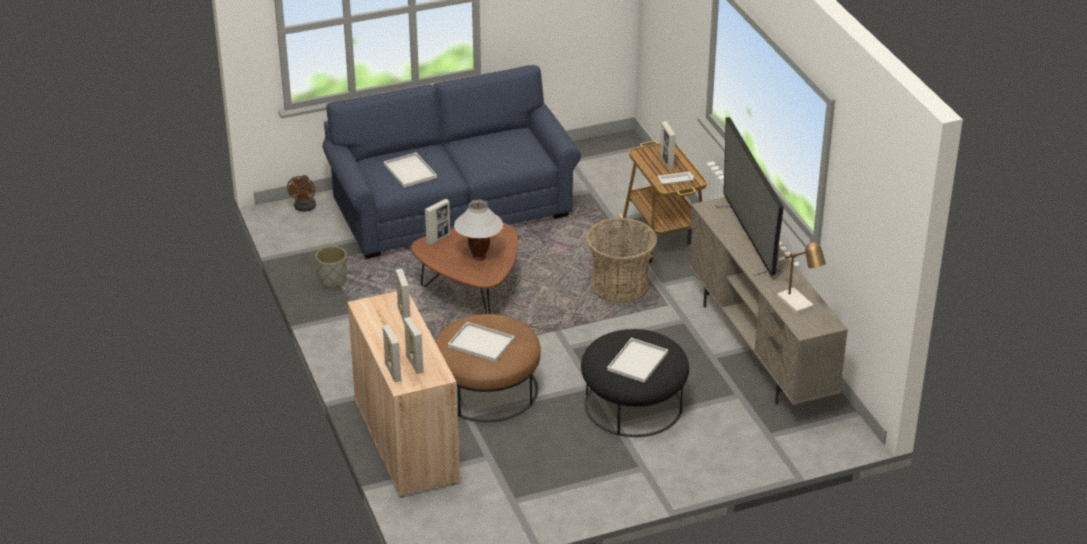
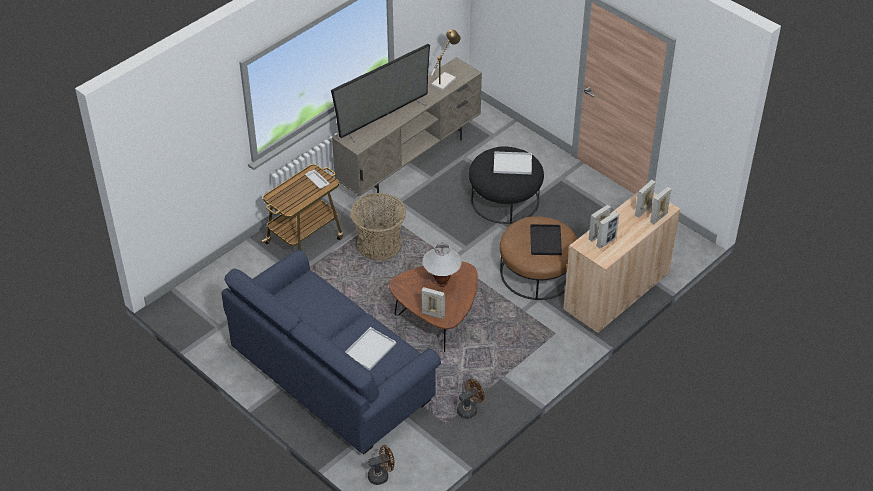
camera: 115 degrees left, 10 degrees up
(333, 280) = (469, 409): grey planter -> brown fan
(482, 343) = (545, 240): white tray -> black tray
(667, 162) = (294, 192): picture frame -> picture frame (606, 242)

